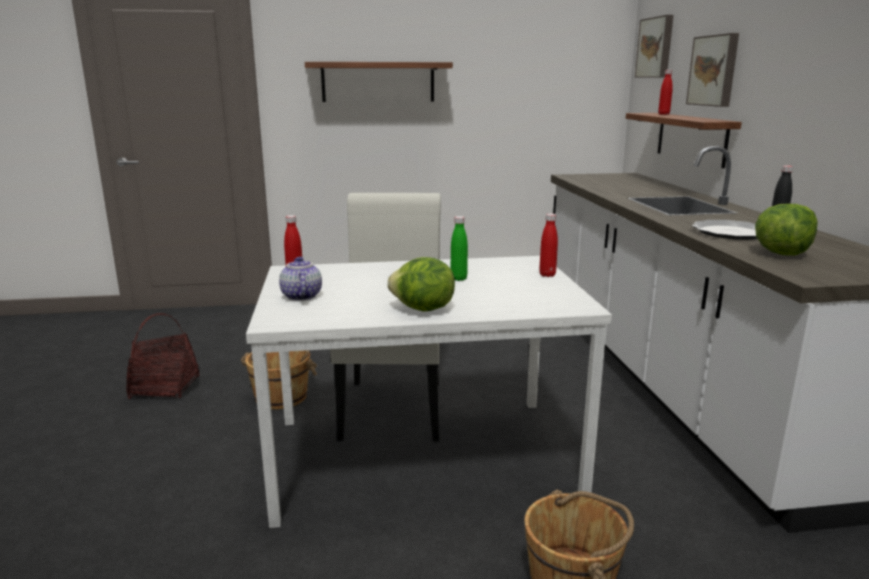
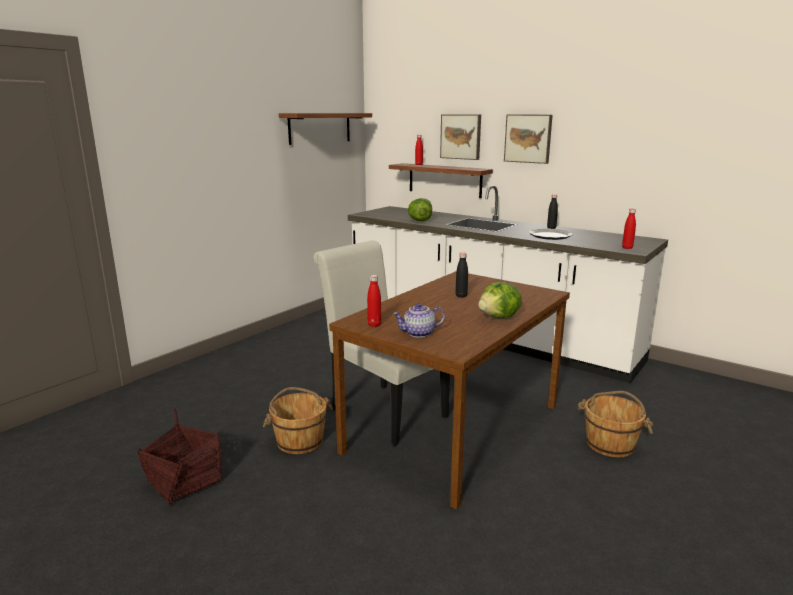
camera: 45 degrees left, 0 degrees up
(300, 296) = (418, 333): teapot -> teapot turned 45 degrees counterclockwise
(378, 82) = (207, 150): shelf -> shelf (320, 128)
(421, 457) = (454, 429): white dining table -> brown dining table
(458, 278) = (461, 296): green bottle -> black bottle
(547, 275) = (491, 281): red bottle -> red bottle (627, 248)
(656, 47) = (394, 118): picture -> picture (528, 138)
(781, 253) = (596, 242): lettuce -> lettuce (420, 220)

